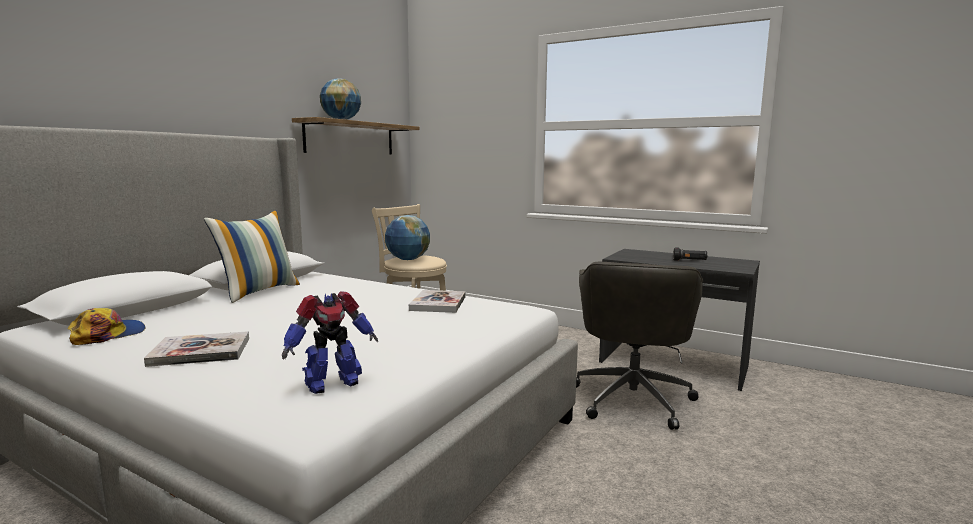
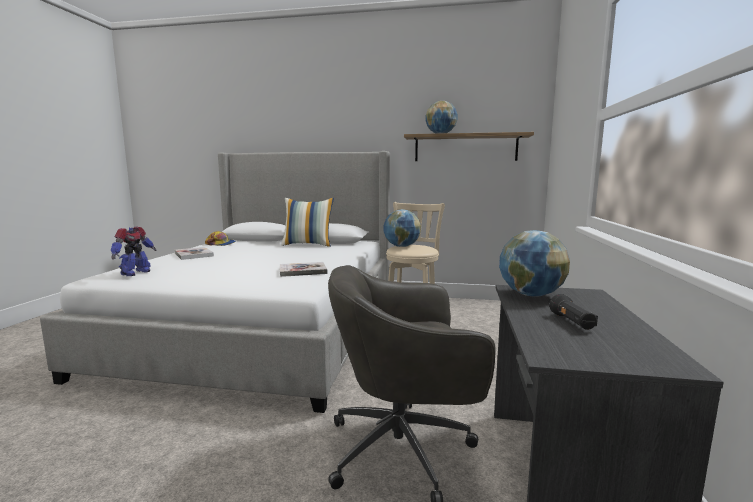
camera: 70 degrees right, 0 degrees up
(331, 383) = (135, 273): toy robot -> toy robot turned 105 degrees counterclockwise
(632, 257) = (530, 295): none -> globe

